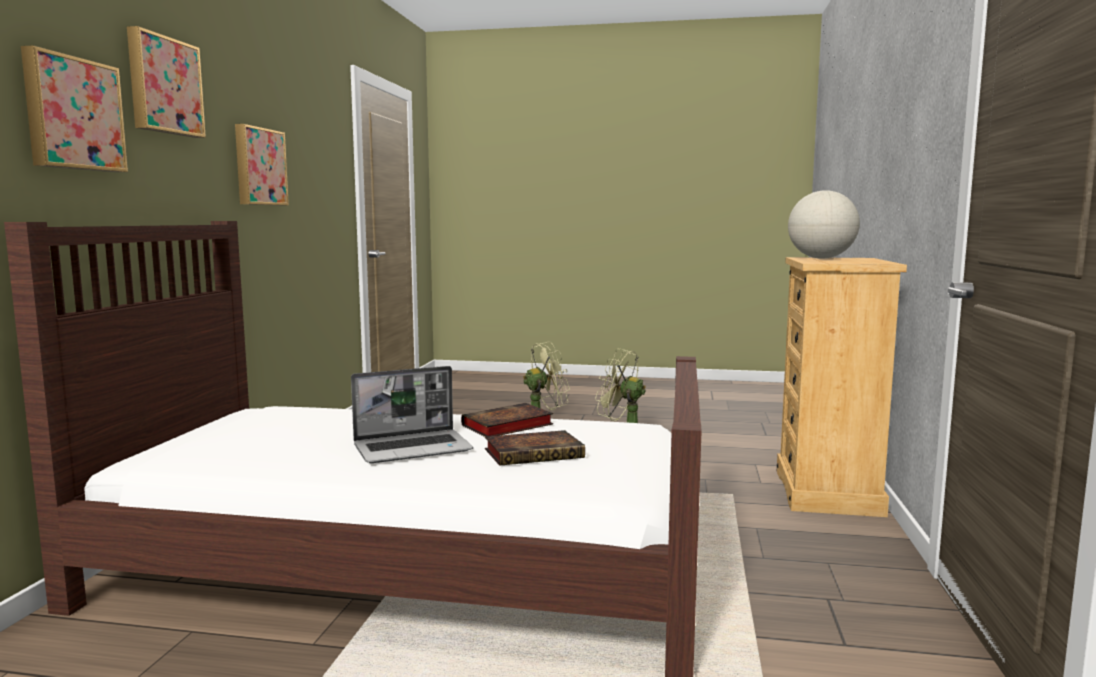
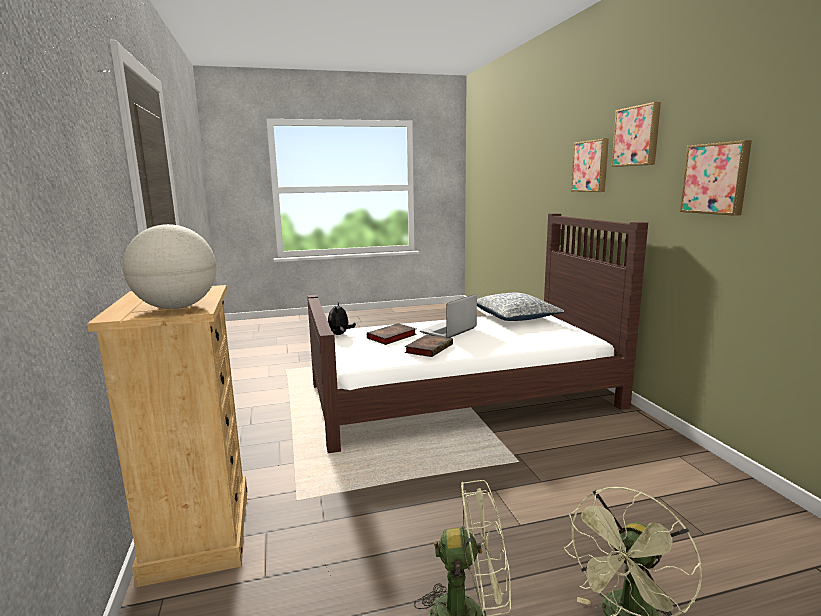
camera: 155 degrees right, 5 degrees up
(220, 455) = (516, 317): none -> pillow
(630, 480) = (340, 334): none -> plush toy

